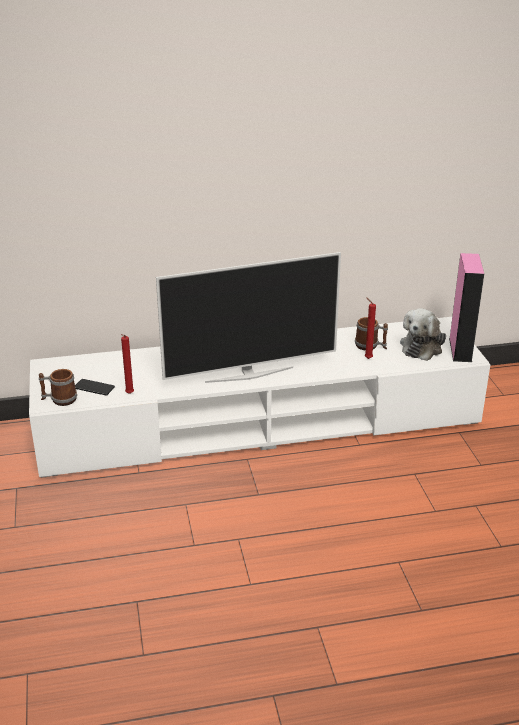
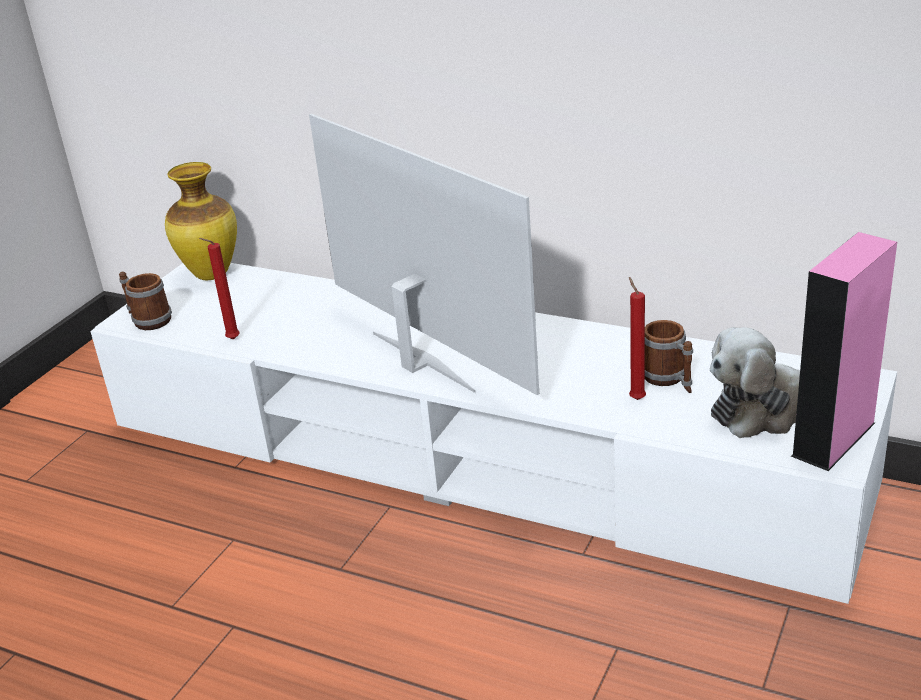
camera: 40 degrees right, 0 degrees up
(62, 366) = (212, 275): none -> vase
(94, 388) = (205, 317): phone -> none
(249, 374) = (419, 363): television -> television turned 150 degrees counterclockwise

